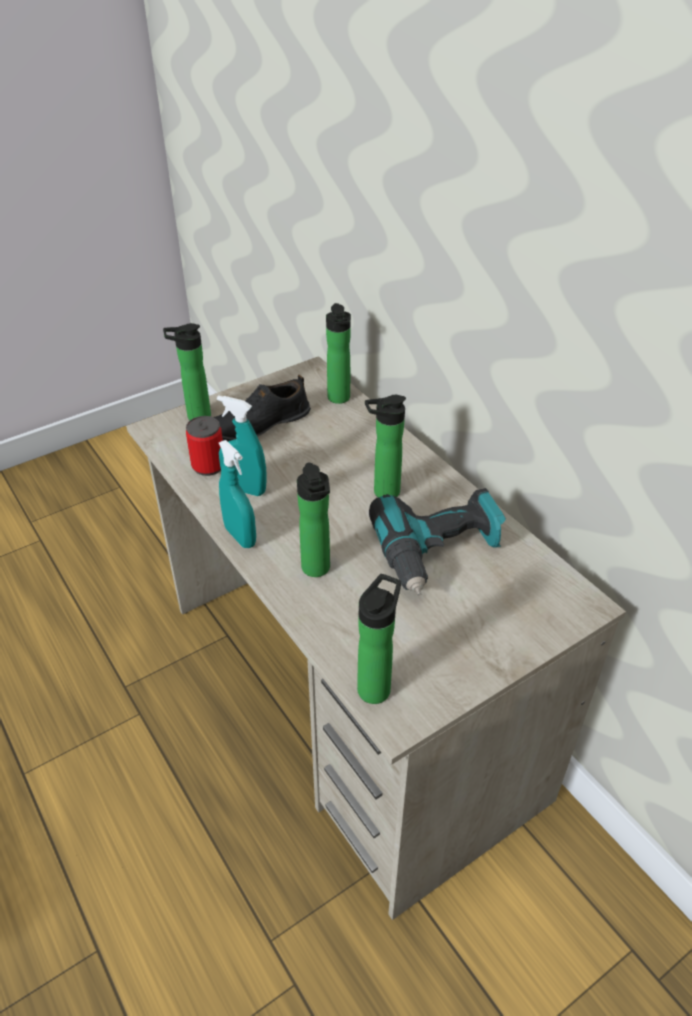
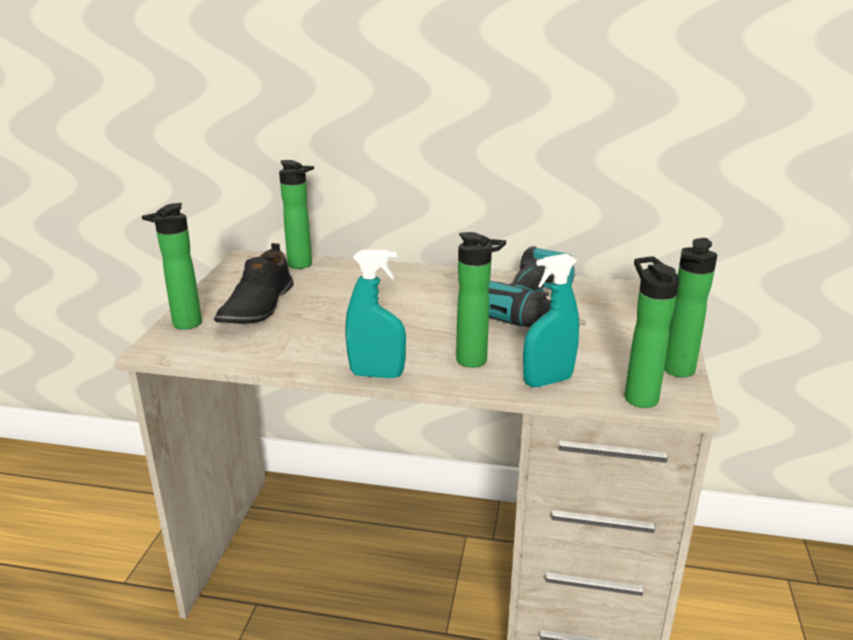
camera: 45 degrees left, 15 degrees down
(208, 466) = (260, 348): can -> none
(245, 489) = (324, 346): turquoise spray bottle -> turquoise spray bottle (547, 381)
(382, 492) = (438, 299): bottle -> bottle (677, 372)

